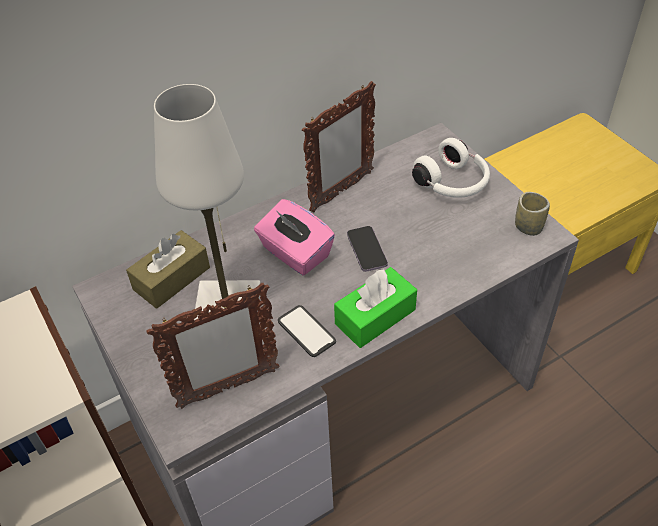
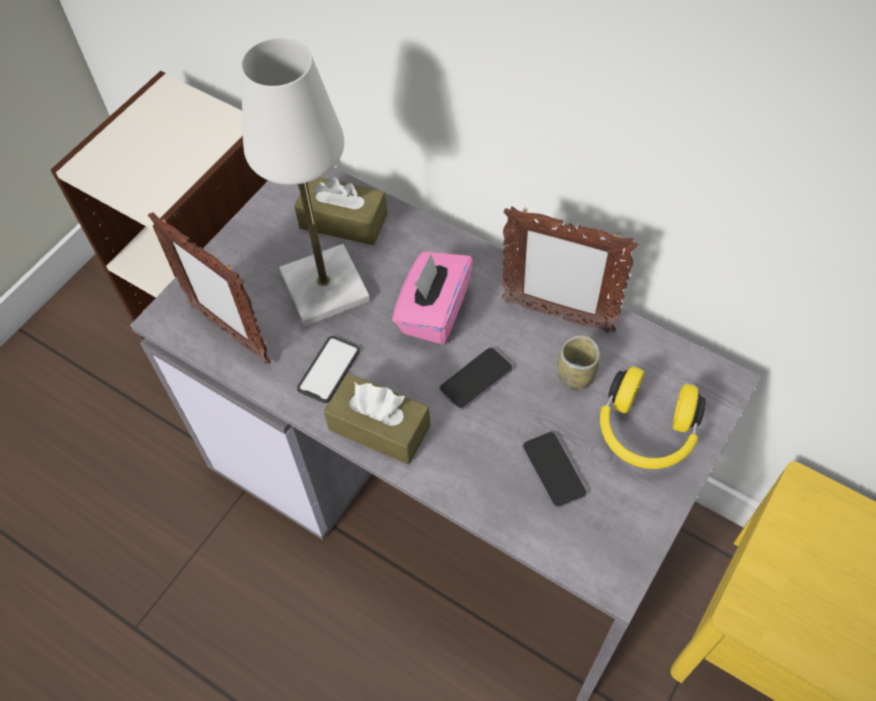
camera: 65 degrees right, 10 degrees up
(375, 316) = (379, 427): green tissue box -> brown tissue box
(453, 183) = (645, 432): white headphones -> yellow headphones
(458, 235) = (553, 470): none -> phone
(528, 227) = (616, 550): cup -> cup (575, 376)

